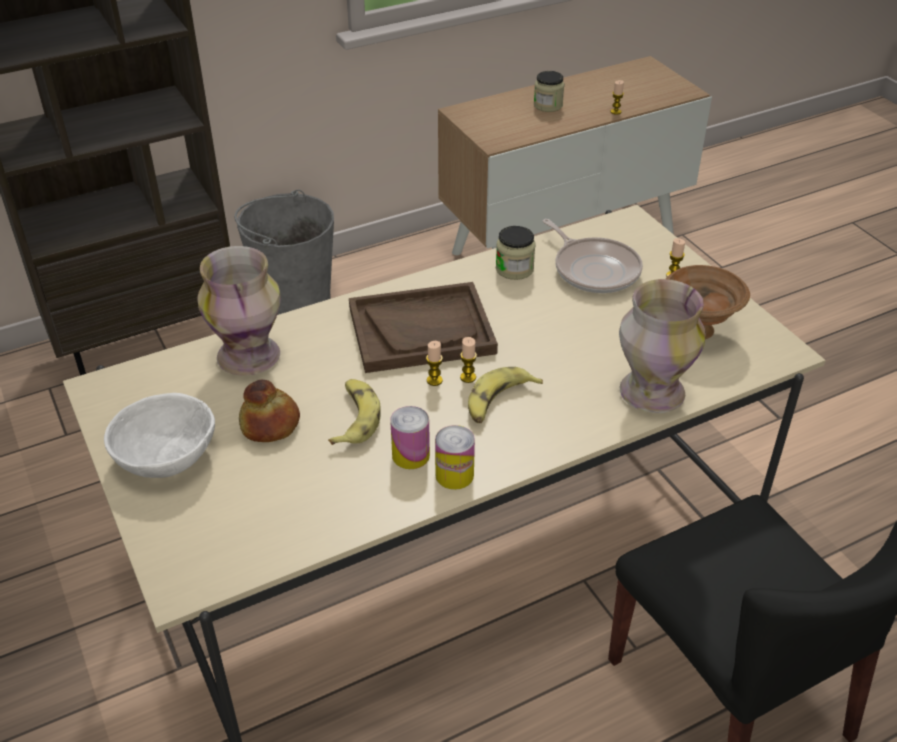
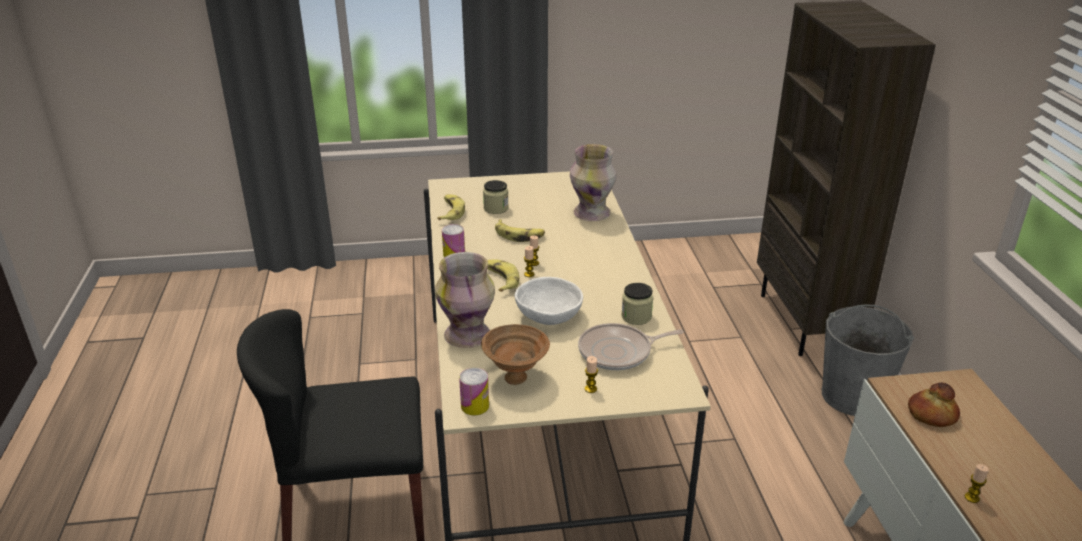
camera: 110 degrees right, 10 degrees down
(166, 457) = (527, 188): white bowl -> white bowl (548, 315)
(271, 423) = (532, 213): bread -> bread (931, 415)
(302, 533) = (450, 212): none -> banana
(410, 455) = (478, 245): can -> can (475, 406)
(421, 330) = (585, 268): brown tray -> none
(548, 105) = (985, 446): jar -> jar (496, 208)

